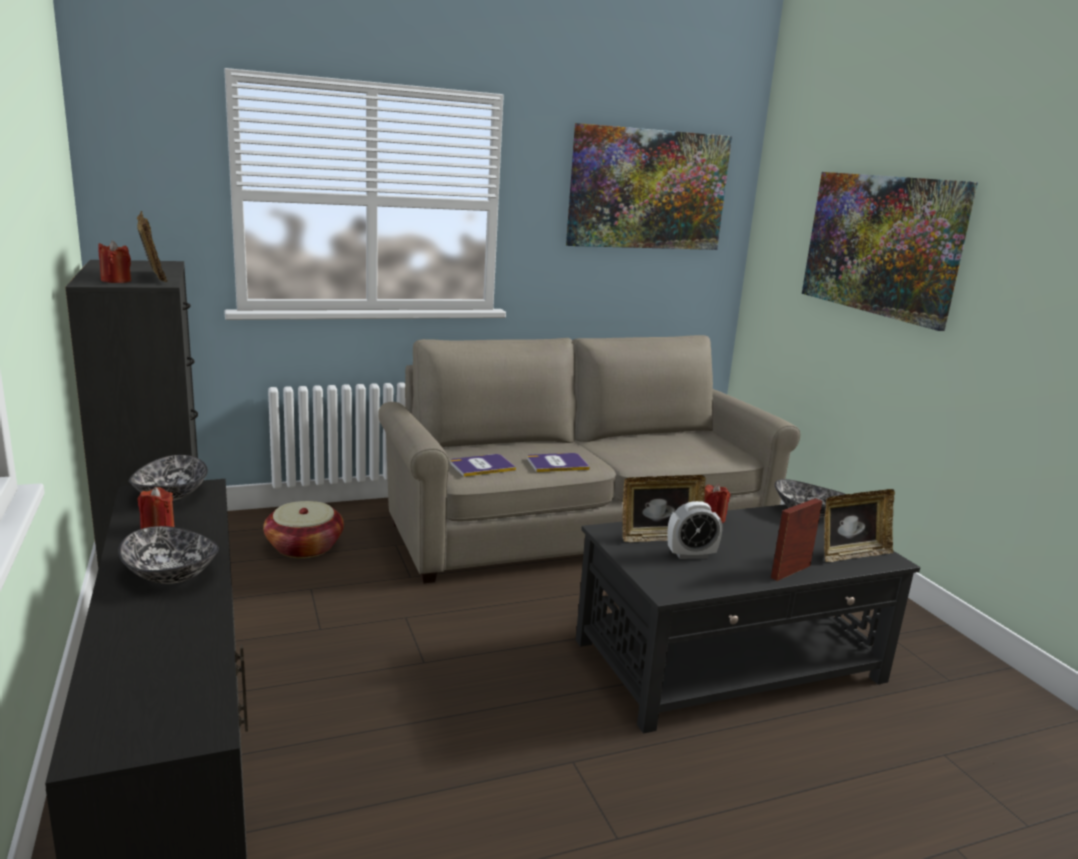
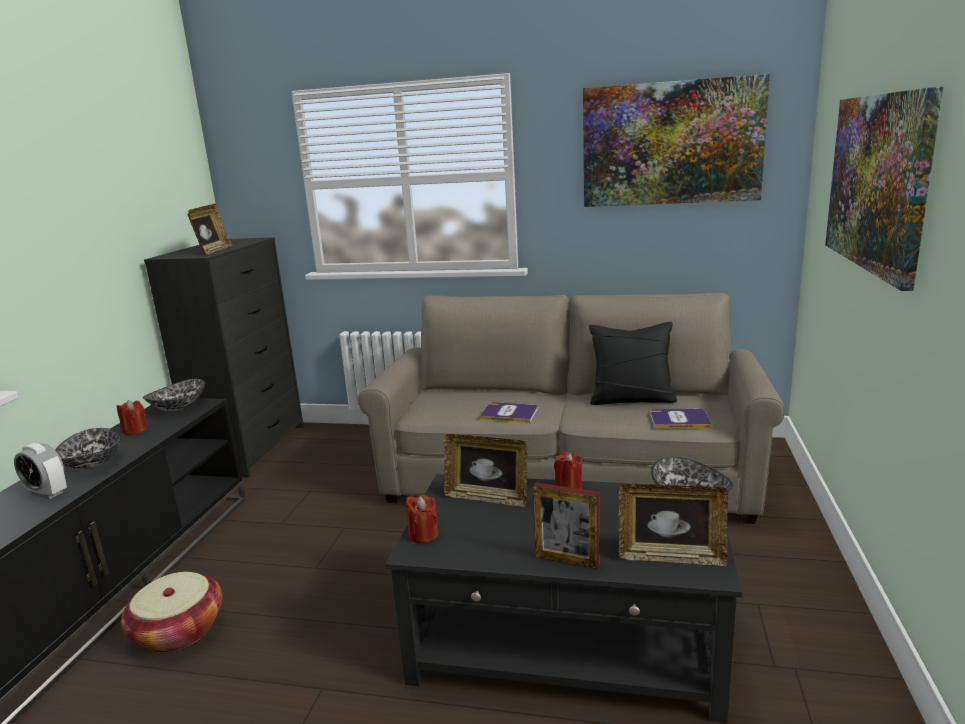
camera: 35 degrees right, 0 degrees up
(116, 281) = (184, 254): red candle -> red candle (423, 534)
(304, 547) = (341, 458): basket -> basket (179, 631)
(482, 466) = (443, 408): book -> book (679, 419)
(646, 440) = (631, 399): none -> black pillow
(691, 555) = (490, 521): alarm clock -> alarm clock (47, 493)
(790, 571) = (567, 560): picture frame -> picture frame turned 150 degrees counterclockwise

